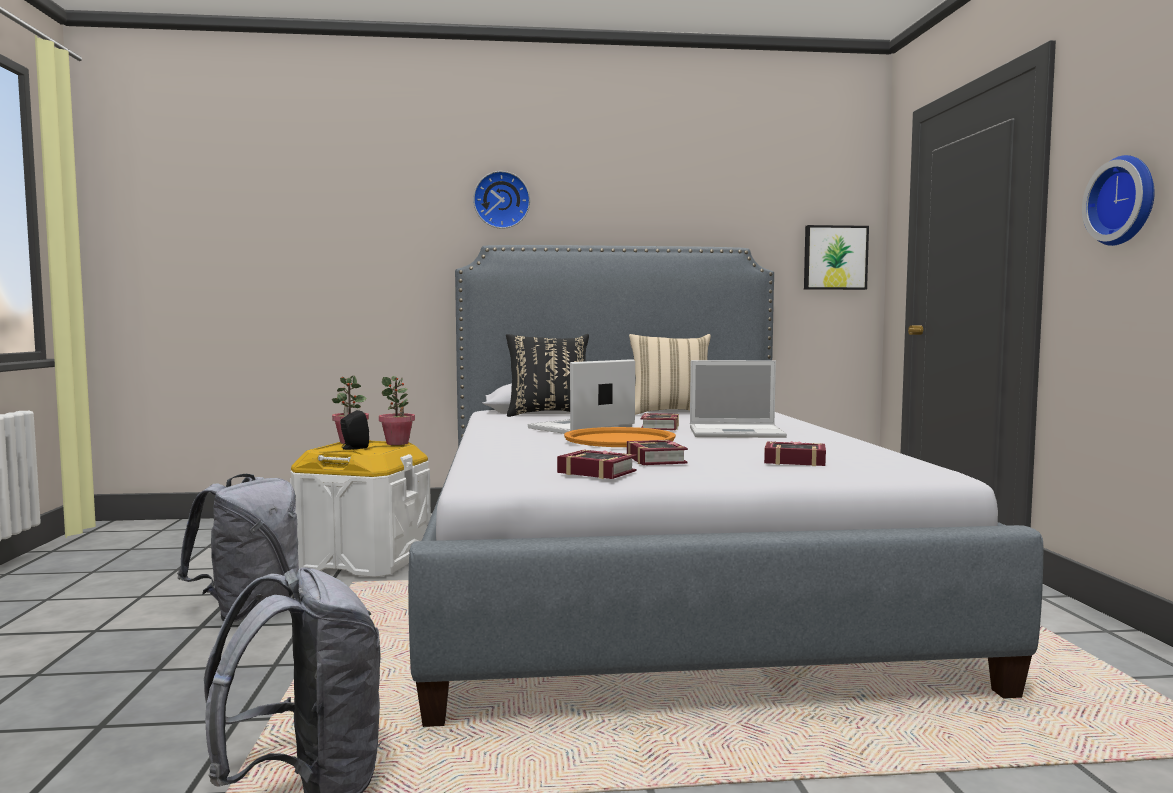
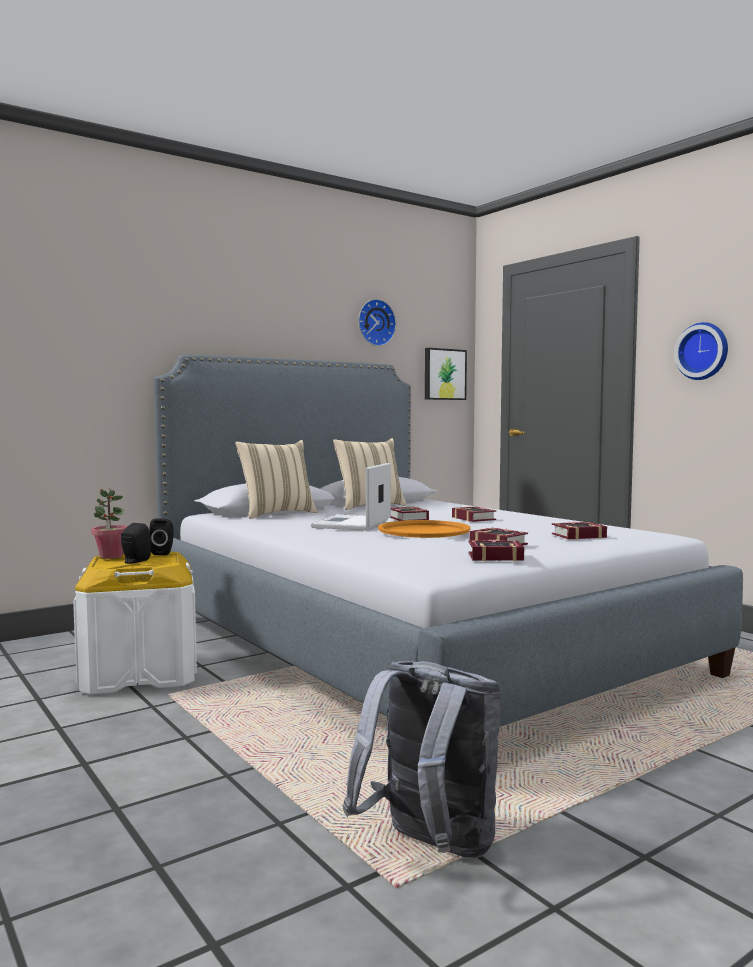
camera: 30 degrees left, 0 degrees up
(249, 611) = (109, 739): grey backpack -> none
(397, 443) = (163, 553): potted plant -> black speaker
(501, 200) = (190, 311): wall clock -> wall clock (375, 323)
(549, 414) = (276, 514): black pillow -> beige pillow
(738, 432) = (473, 518): laptop -> book

